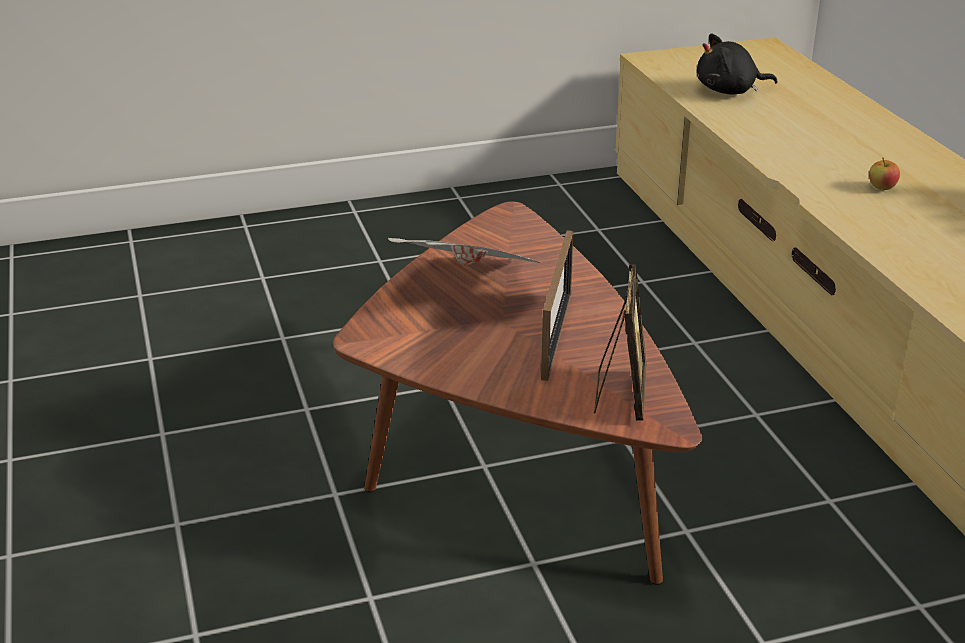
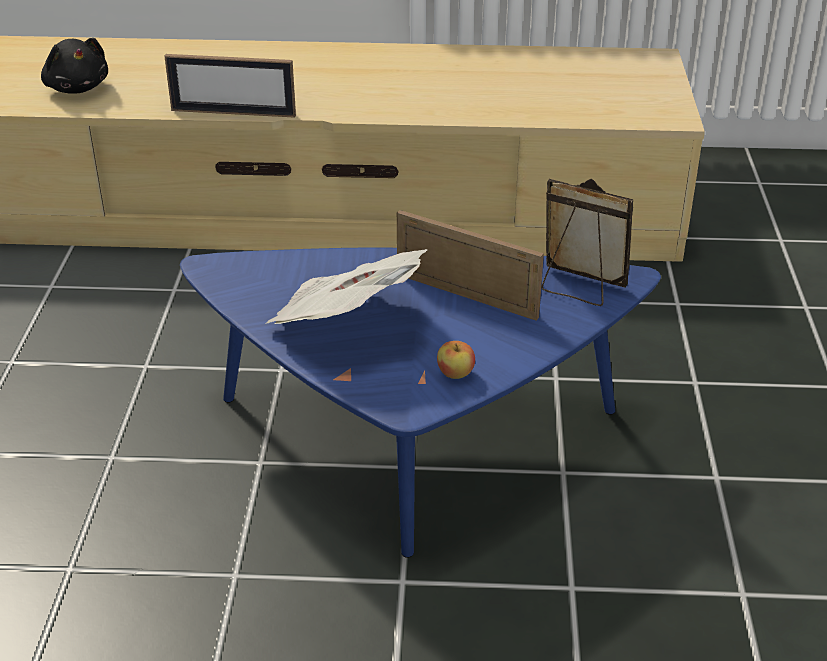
camera: 70 degrees left, 5 degrees up
(511, 461) = (414, 448): brown coffee table -> blue coffee table
(729, 91) = (77, 88): black plush toy -> black plush toy turned 45 degrees counterclockwise
(763, 157) = (233, 113): none -> picture frame
(882, 188) = (335, 84): apple -> apple (455, 374)

